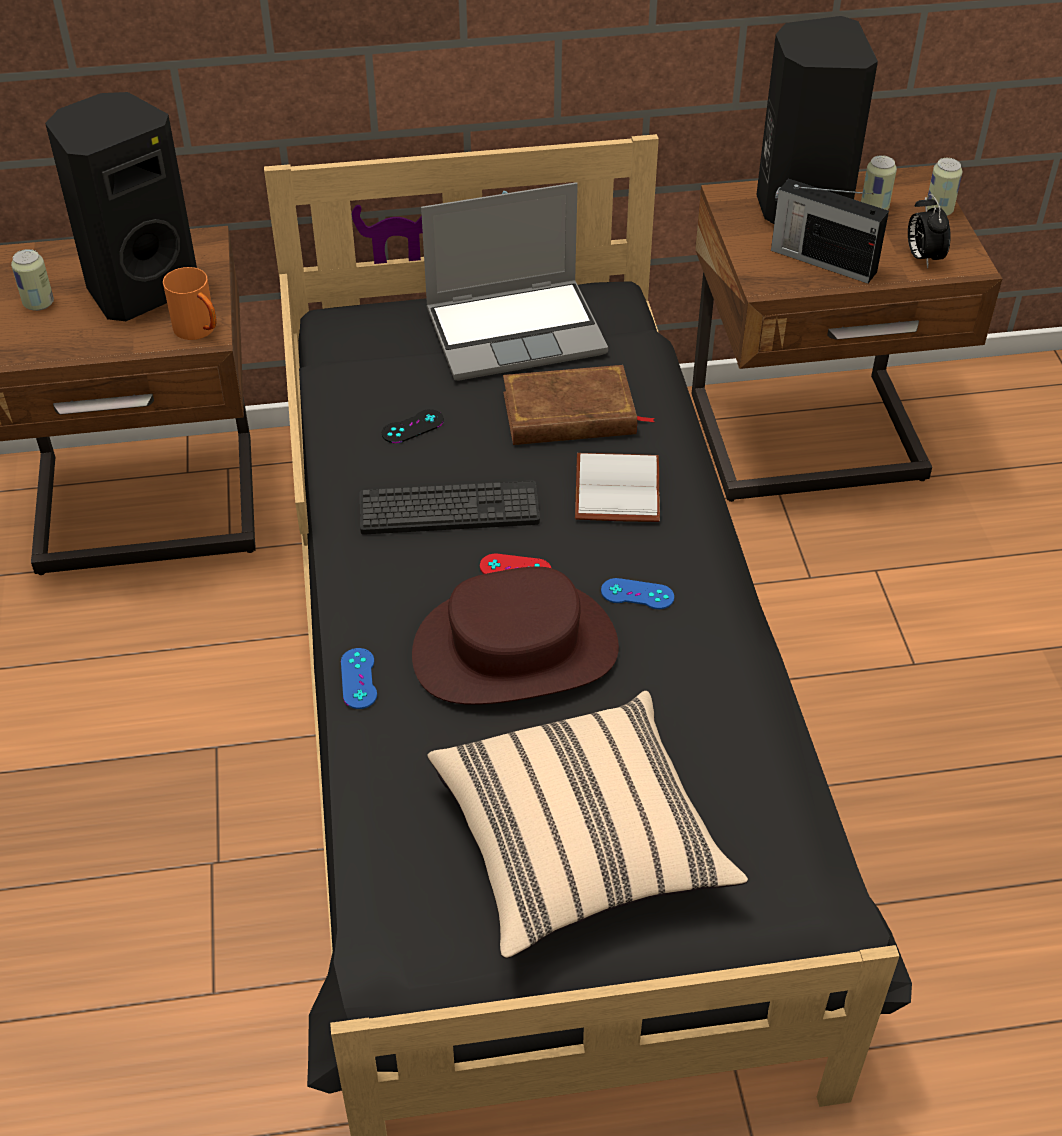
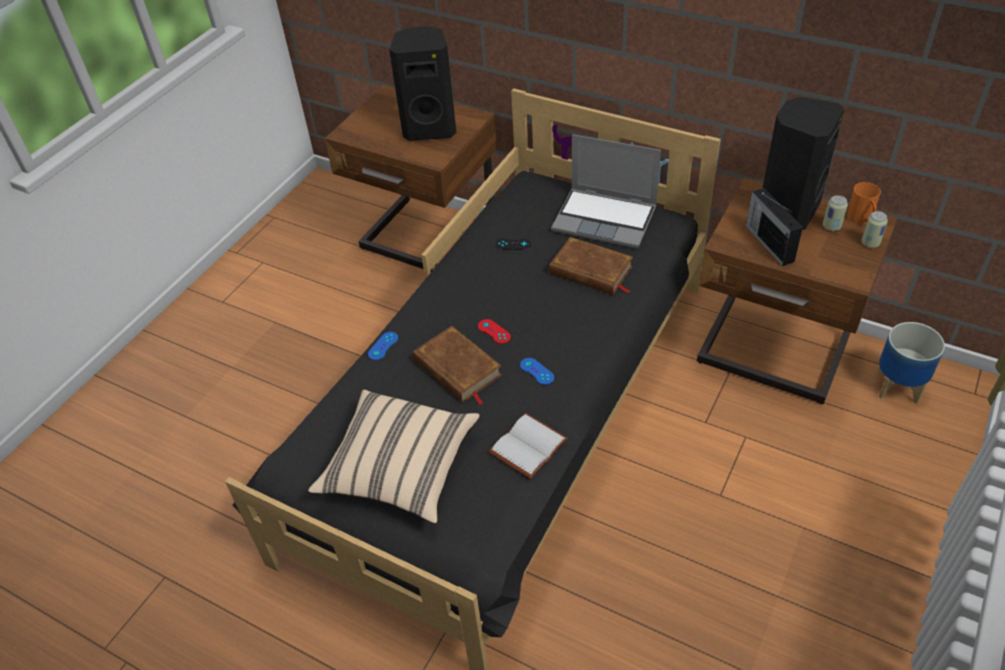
camera: 40 degrees right, 0 degrees up
(38, 304) = (385, 119): can -> none
(200, 331) = (435, 157): orange mug -> orange mug (861, 220)
(449, 509) = (492, 290): keyboard -> none
(515, 651) = (457, 368): brown hat -> brown book
(614, 488) = (576, 316): white book -> white book (527, 445)
(922, 257) = (831, 265): alarm clock -> none
(989, 416) = (897, 387): none -> planter

